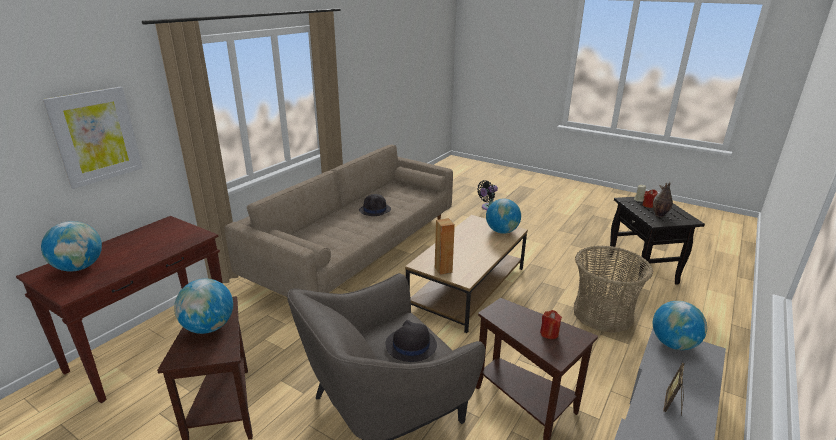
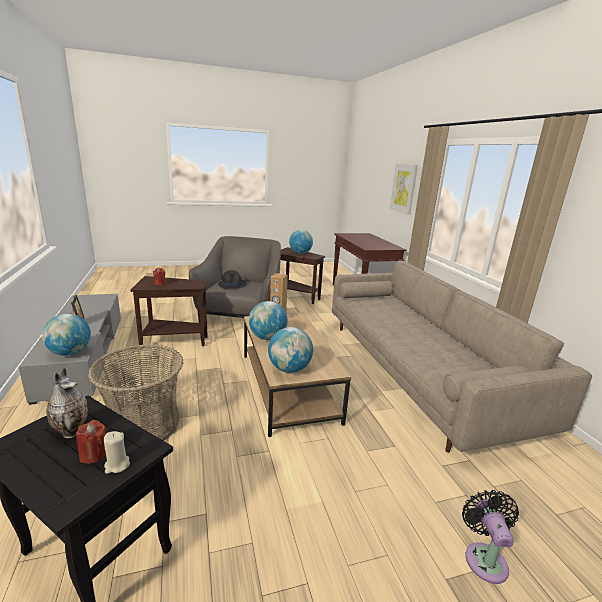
camera: 130 degrees right, 5 degrees down
(79, 267) = (363, 236): globe -> globe (267, 338)
(375, 210) = (420, 338): black hat -> none

